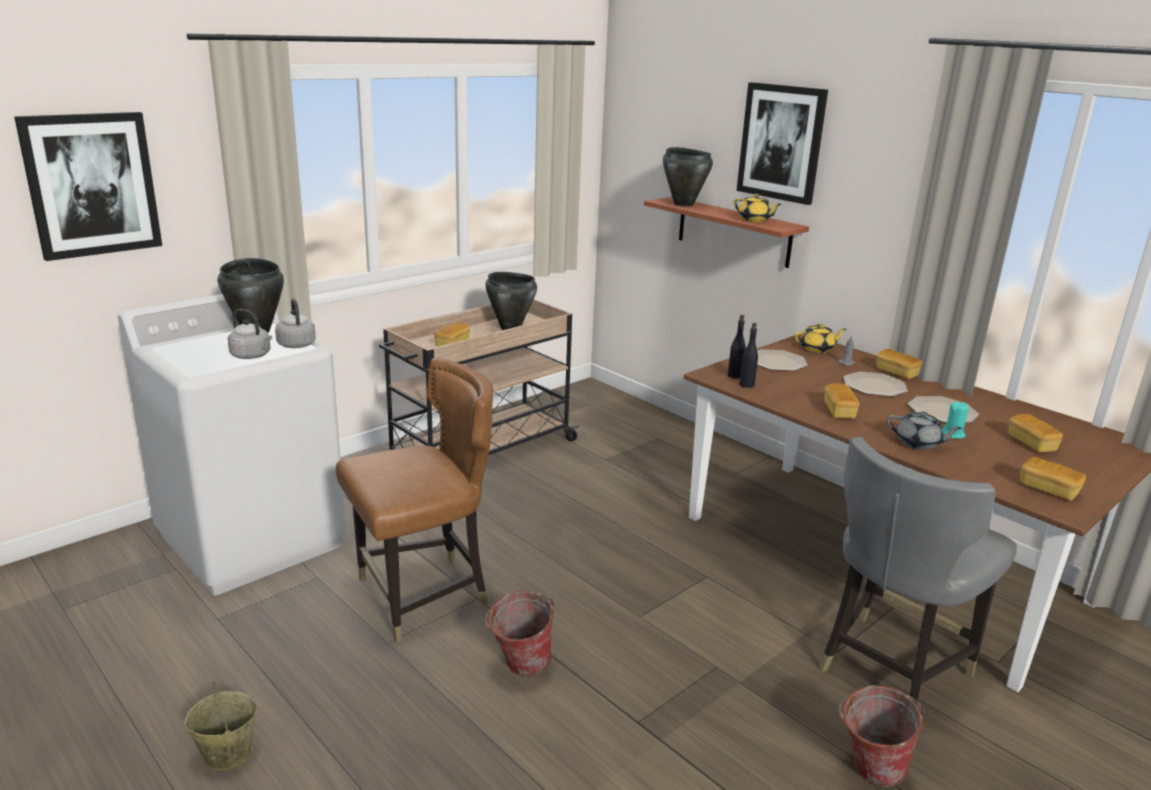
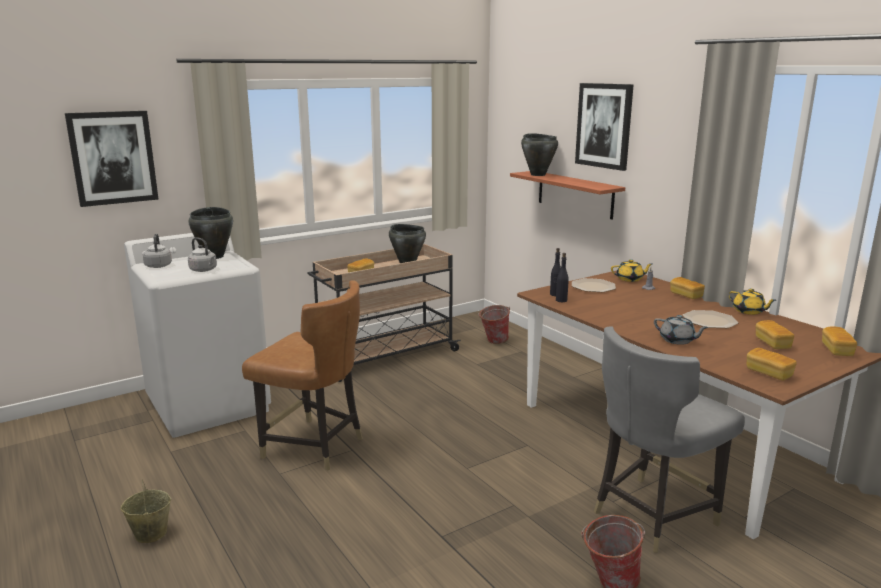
camera: 10 degrees right, 5 degrees down
(296, 344) = (236, 264): grey kettle -> grey kettle (158, 265)
(423, 596) = (314, 446): brown chair -> brown chair turned 45 degrees clockwise
(519, 668) = (367, 495): bucket -> bucket (493, 341)
(754, 220) = (584, 183): yellow teapot -> yellow teapot (749, 311)
(839, 411) = (625, 318): bread -> bread (836, 350)
(874, 386) = (662, 303): plate -> none
(953, 435) = (710, 336): turquoise candle -> none

